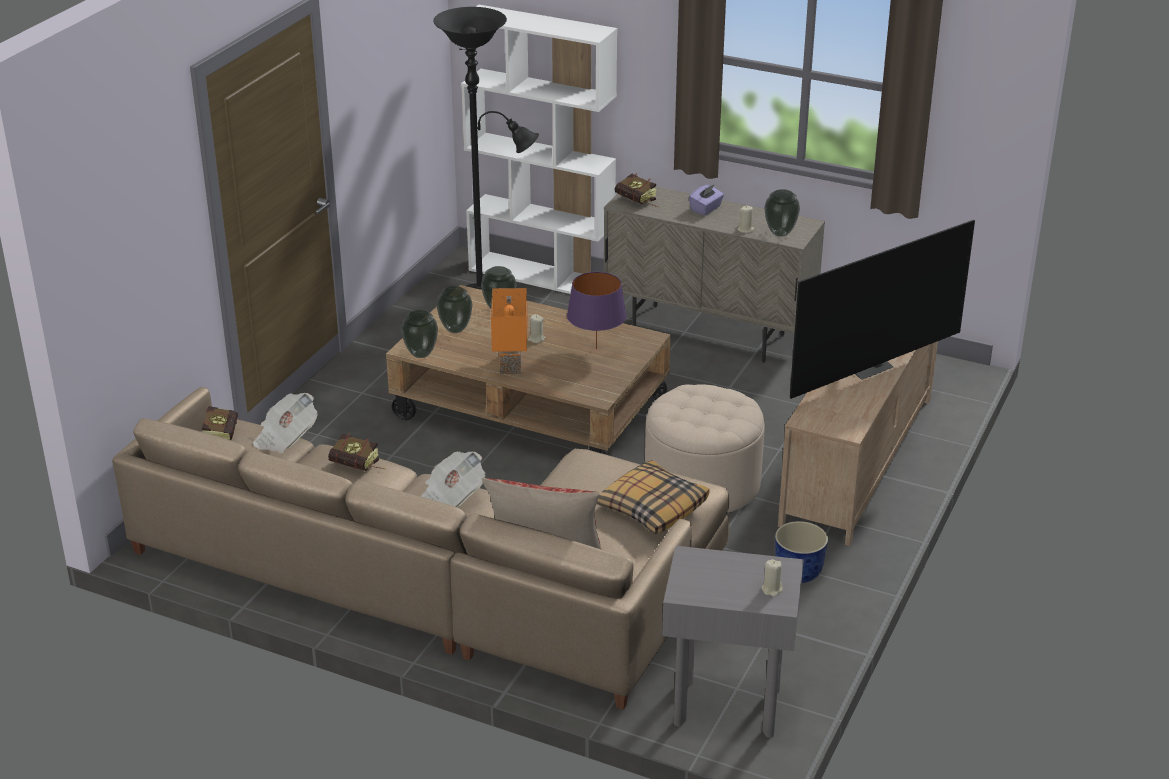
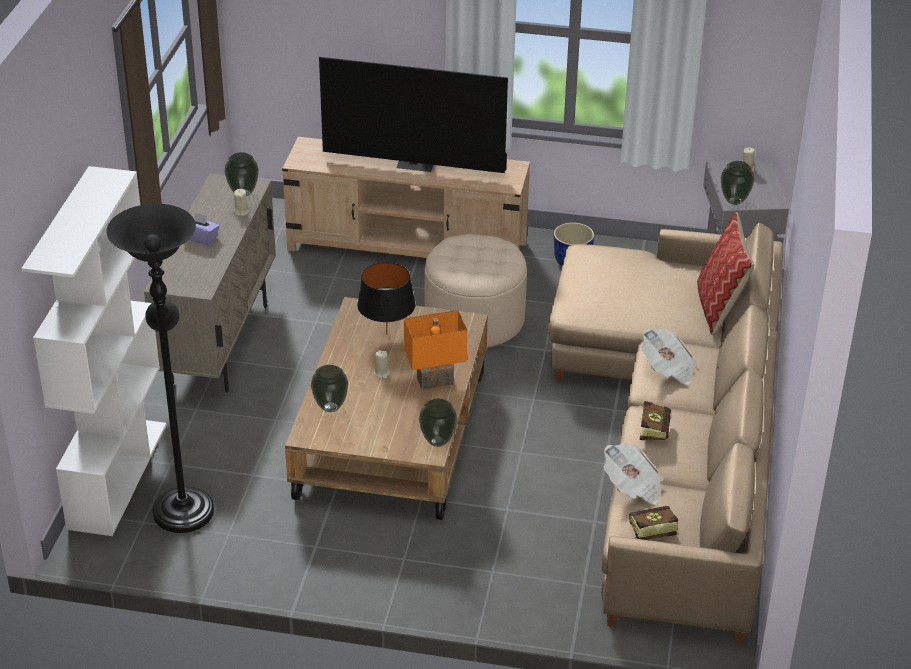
camera: 105 degrees left, 5 degrees up
(455, 329) = (381, 429): vase -> vase (734, 201)
(596, 349) = (386, 334): purple table lamp -> black table lamp
(638, 202) = (196, 279): book -> none
(652, 507) = (624, 267): pillow -> none
(868, 367) = (416, 163): television -> television turned 150 degrees clockwise

